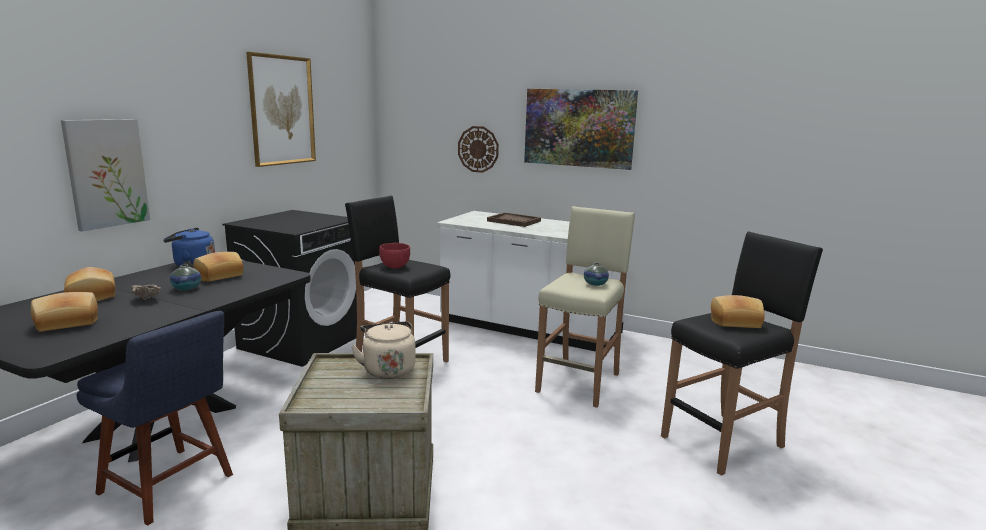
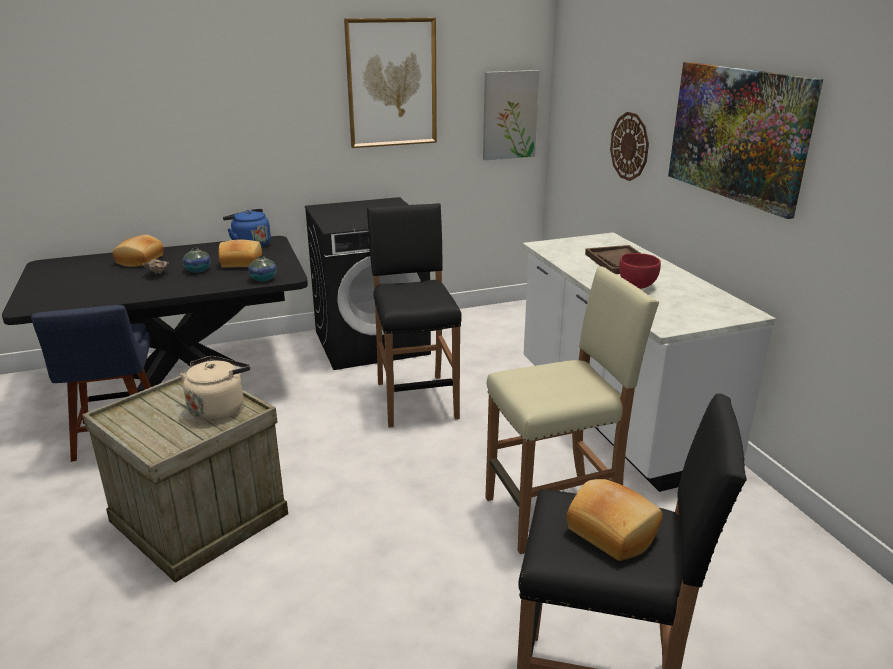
camera: 45 degrees right, 10 degrees up
(67, 323) = (83, 283): bread -> none
(106, 173) = (181, 150): picture -> picture (509, 115)
(395, 266) = (406, 291): red bowl -> red bowl (637, 285)
(595, 284) = (565, 390): vase -> vase (263, 279)

